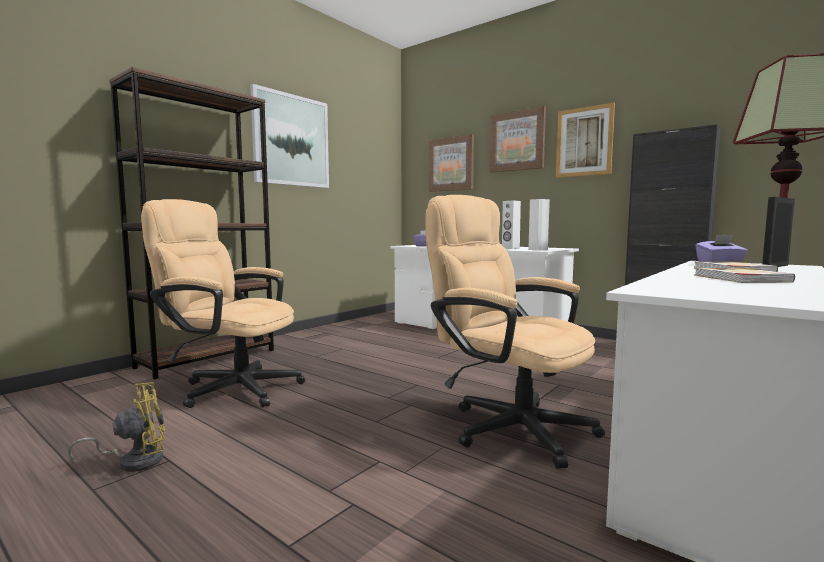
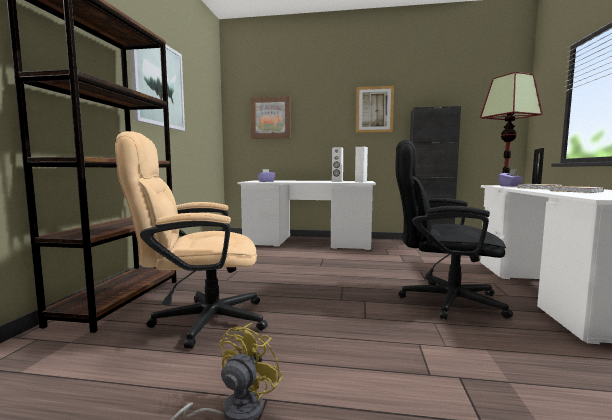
camera: 30 degrees left, 0 degrees up
(508, 425) = (441, 300): beige office chair -> black office chair
(517, 141) = (326, 104): picture -> none

